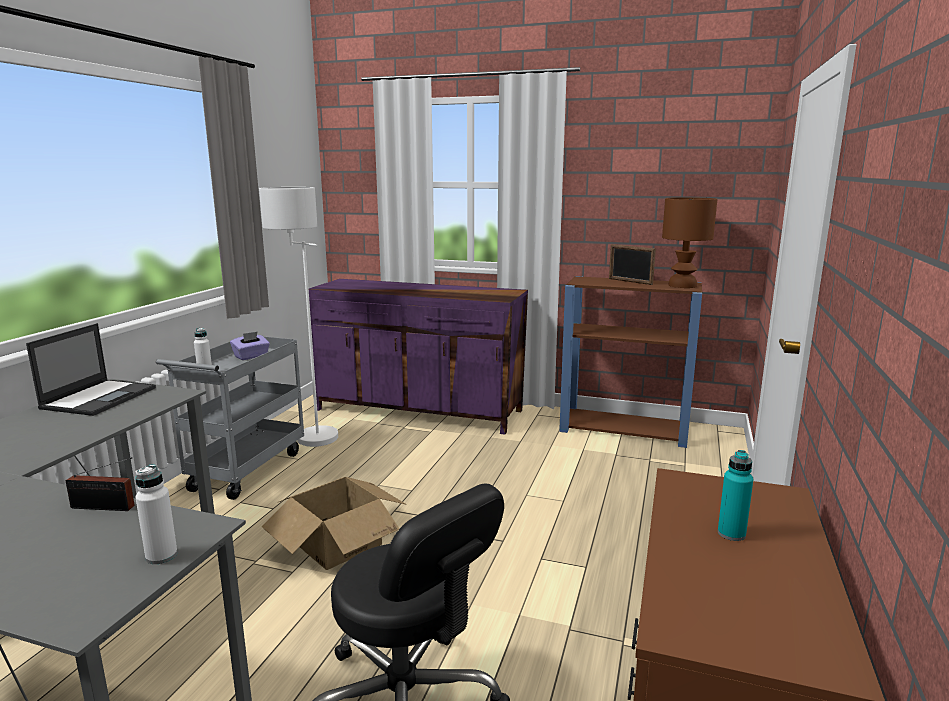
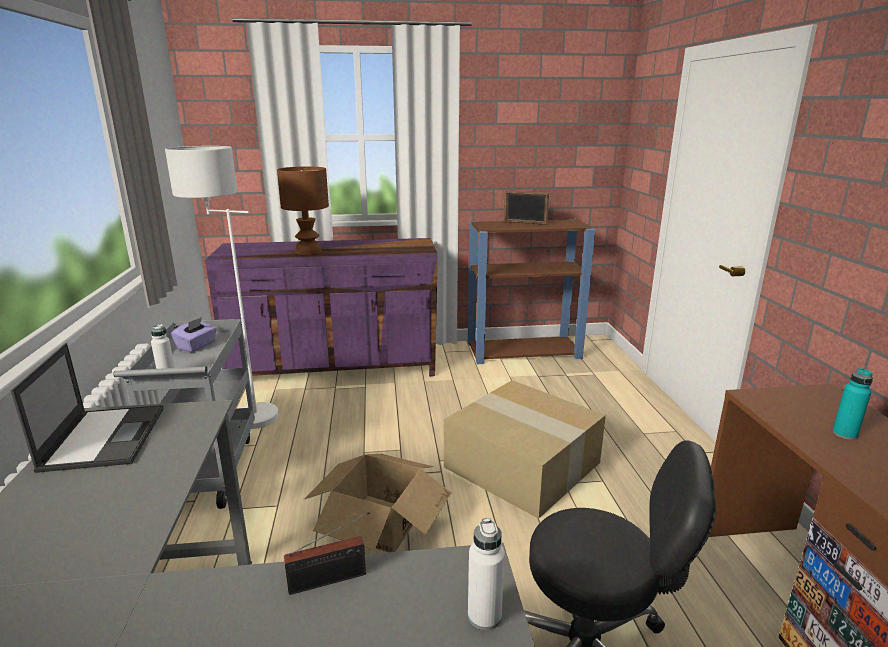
camera: 25 degrees left, 5 degrees up
(517, 531) = (525, 464): none -> cardboard box
(683, 285) = (570, 223): brown table lamp -> brown table lamp (309, 251)

